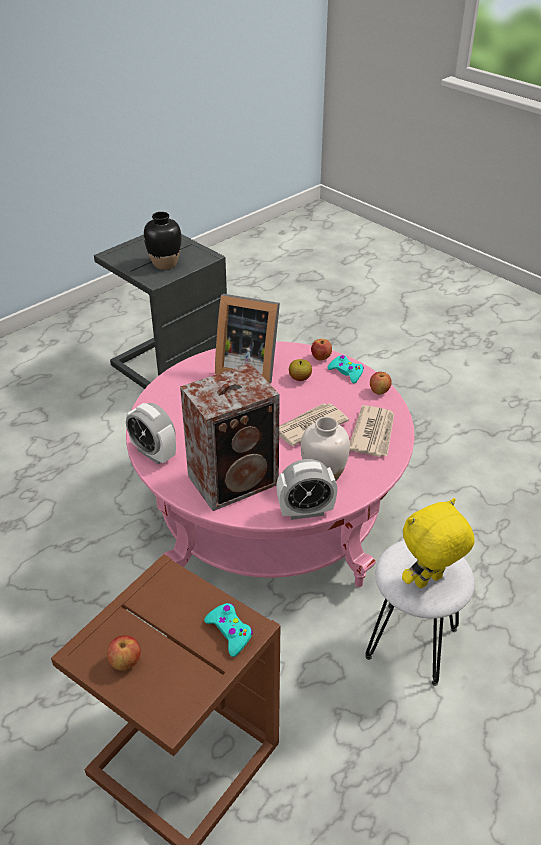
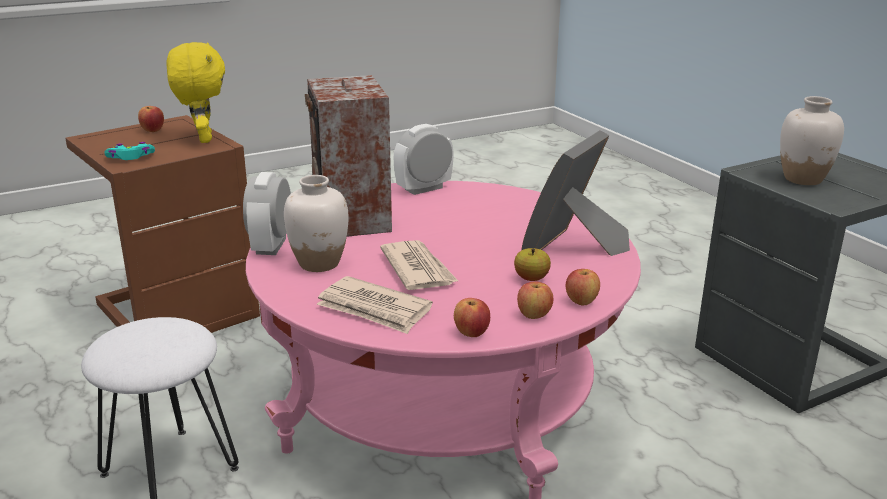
camera: 105 degrees right, 15 degrees down
(164, 264) = (803, 179): black vase -> white vase
(346, 372) = (534, 315): turquoise game controller -> apple
(429, 582) = (128, 338): yellow plush toy -> yellow plush toy (203, 139)

